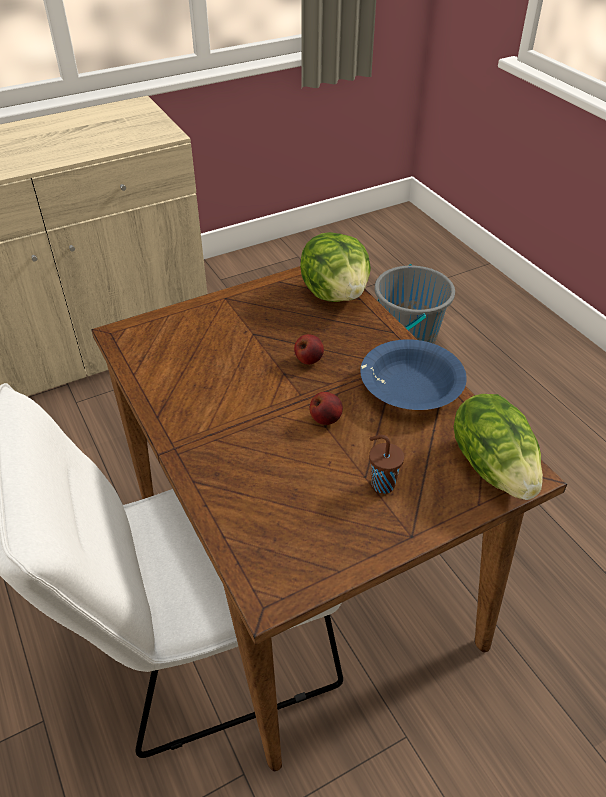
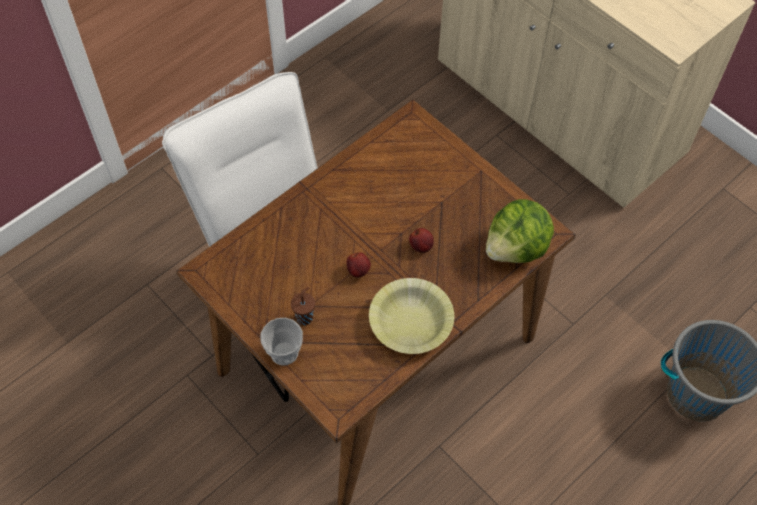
camera: 75 degrees right, 15 degrees up
(410, 387) = (411, 322): blue bowl -> yellow bowl
(433, 516) = (284, 352): none -> cup
(493, 466) = (340, 387): lettuce -> none

